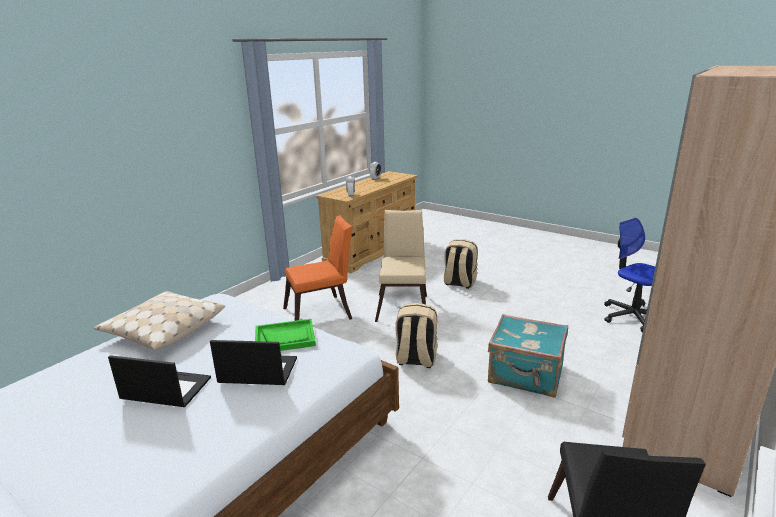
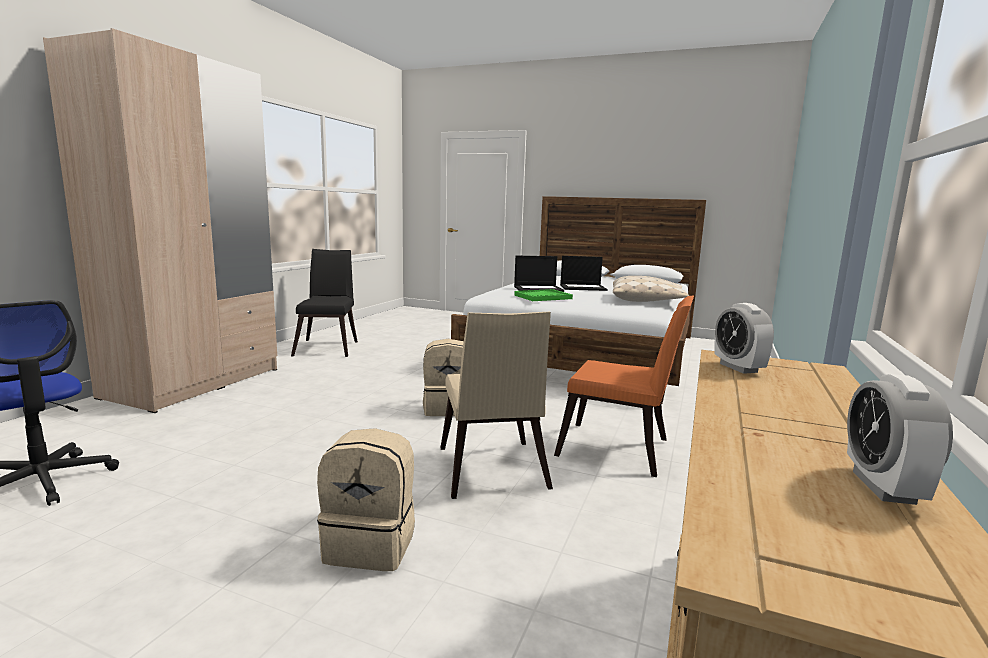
camera: 165 degrees right, 10 degrees down
(322, 313) = (620, 451): orange chair -> orange chair turned 120 degrees counterclockwise
(526, 375) = (320, 402): turquoise suitcase -> none

